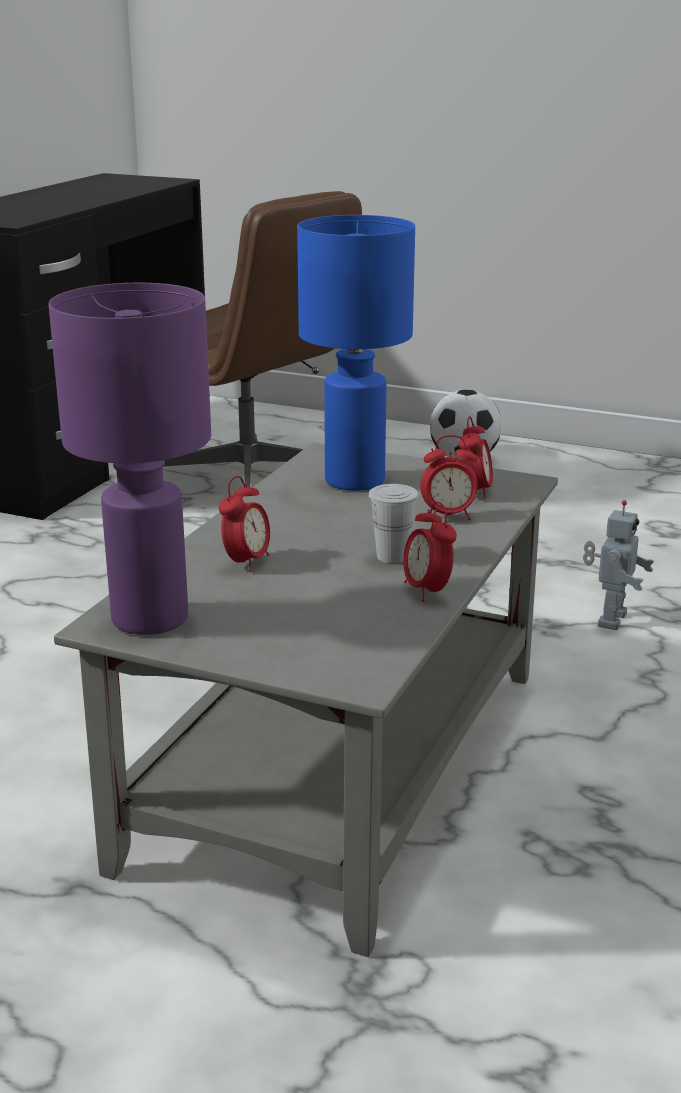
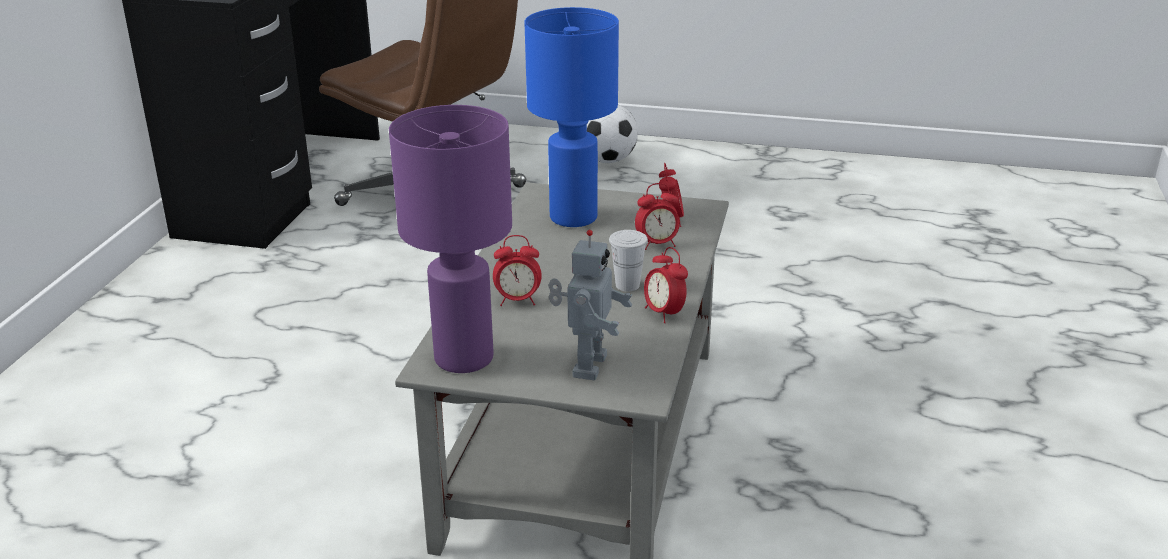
camera: 10 degrees left, 5 degrees up
(246, 562) = (517, 301): alarm clock -> alarm clock turned 75 degrees clockwise
(609, 619) = (758, 298): toy robot -> toy robot (587, 366)

